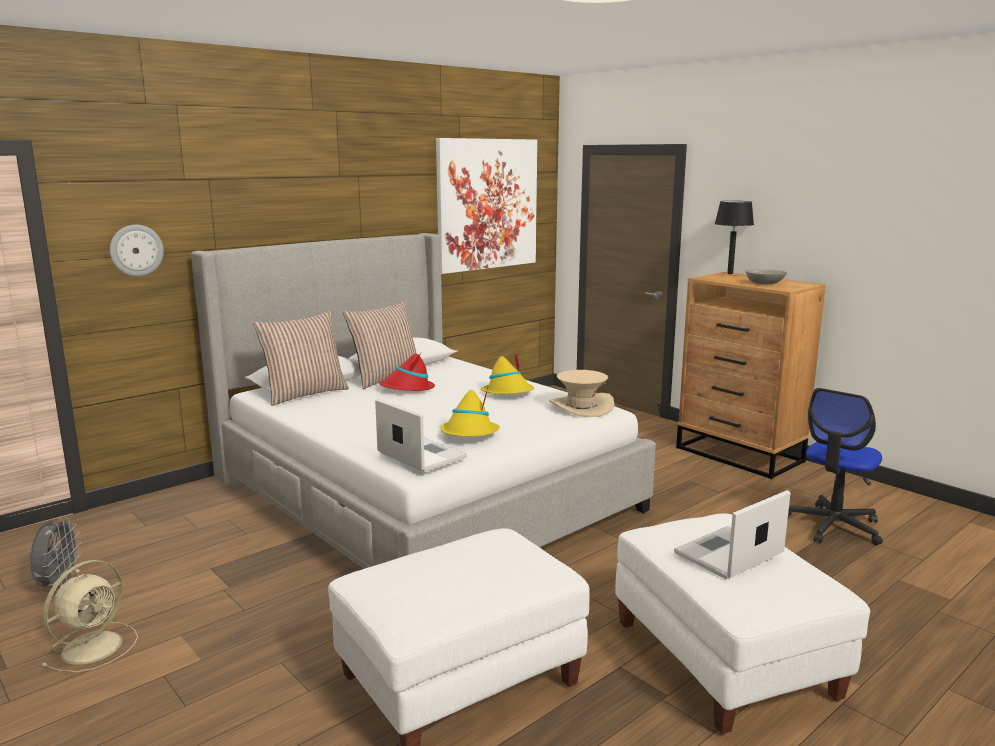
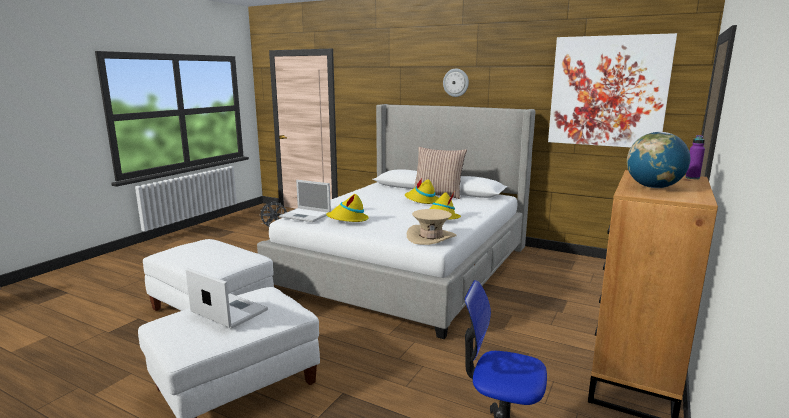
camera: 70 degrees right, 0 degrees up
(94, 646) = (234, 244): beige fan -> none
(136, 250) = (365, 101): wall clock -> wall clock (456, 82)
(305, 394) = (390, 188): pillow -> none
(407, 389) = (421, 200): red hat -> yellow hat
(420, 455) = (306, 215): laptop -> laptop turned 90 degrees clockwise
(730, 274) = (692, 178): black table lamp -> purple bottle
(765, 283) = (653, 187): grey bowl -> globe

